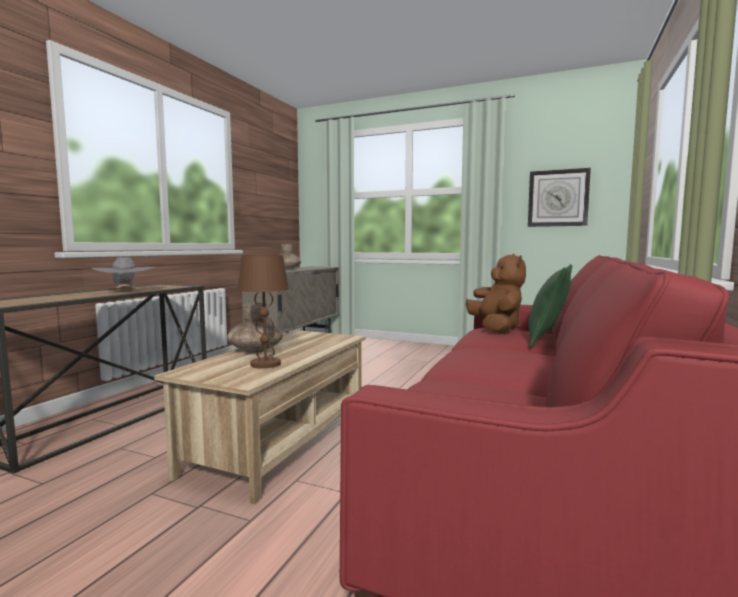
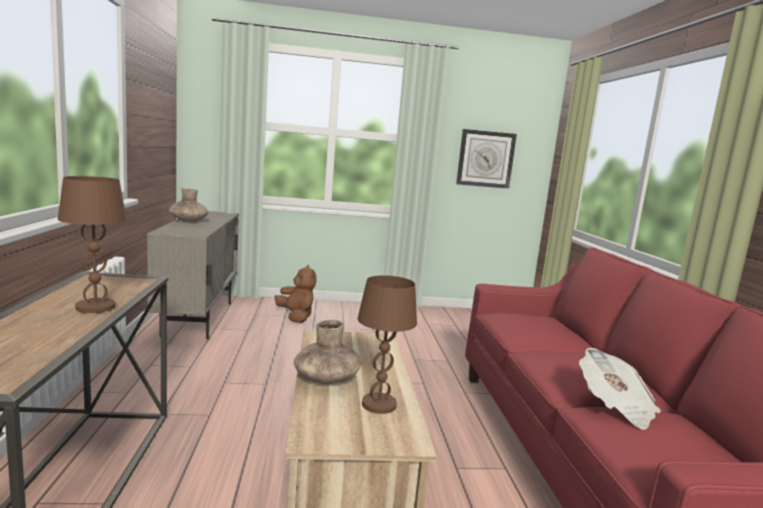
camera: 30 degrees left, 5 degrees up
(126, 291) = (95, 307): grey hat -> brown table lamp
(464, 379) = (615, 407): none -> newspaper
(496, 328) = (513, 317): brown plush toy -> brown plush toy (296, 317)
(547, 340) = (569, 330): green pillow -> none

